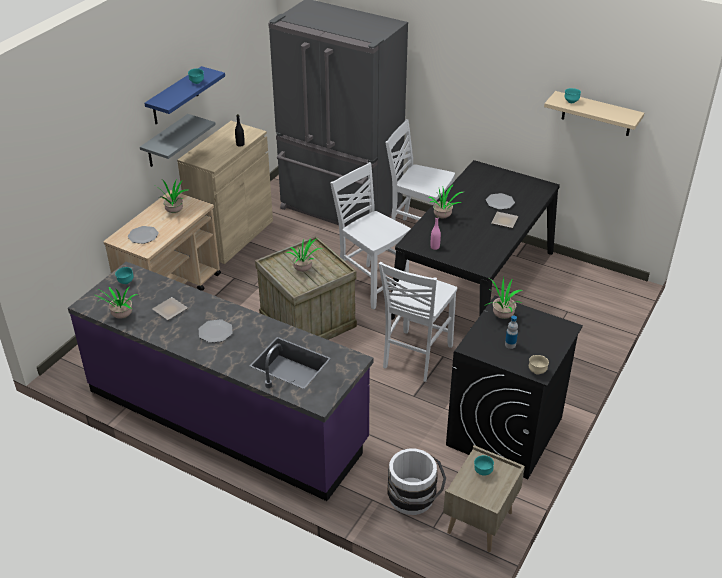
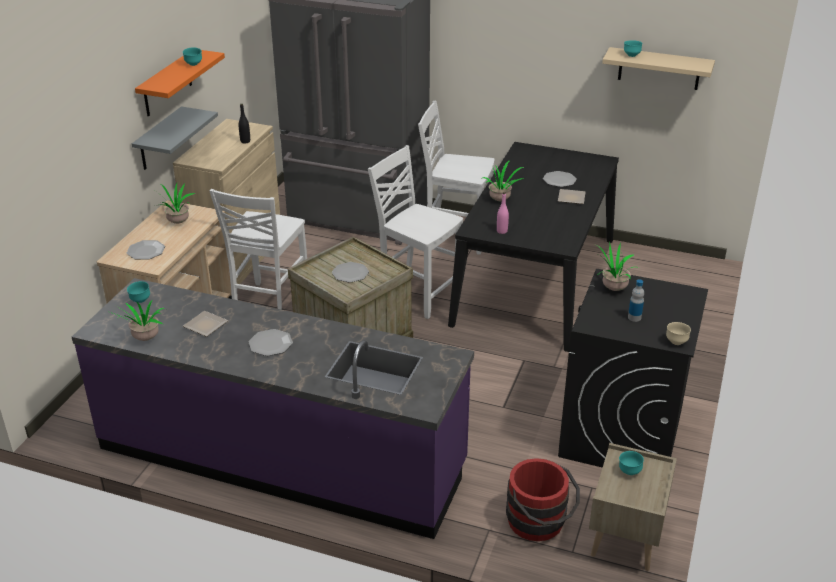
camera: 10 degrees left, 5 degrees down
(175, 96) = (167, 83): blue shelf -> orange shelf
(304, 270) = (350, 273): potted plant -> plate
(414, 500) = (539, 524): white bucket -> red bucket
(415, 357) = (492, 364): white chair -> white chair (269, 306)

